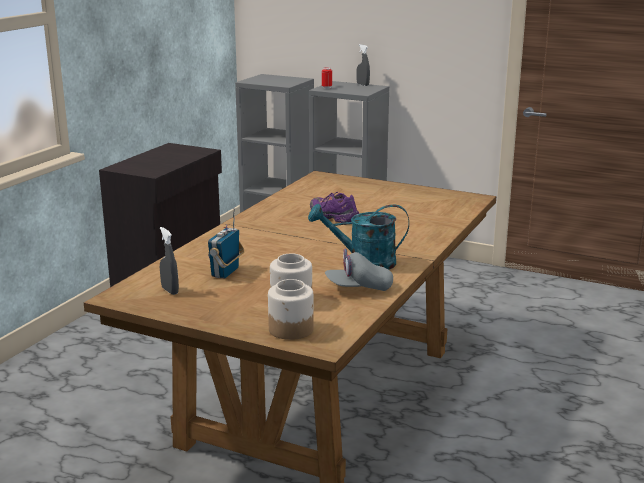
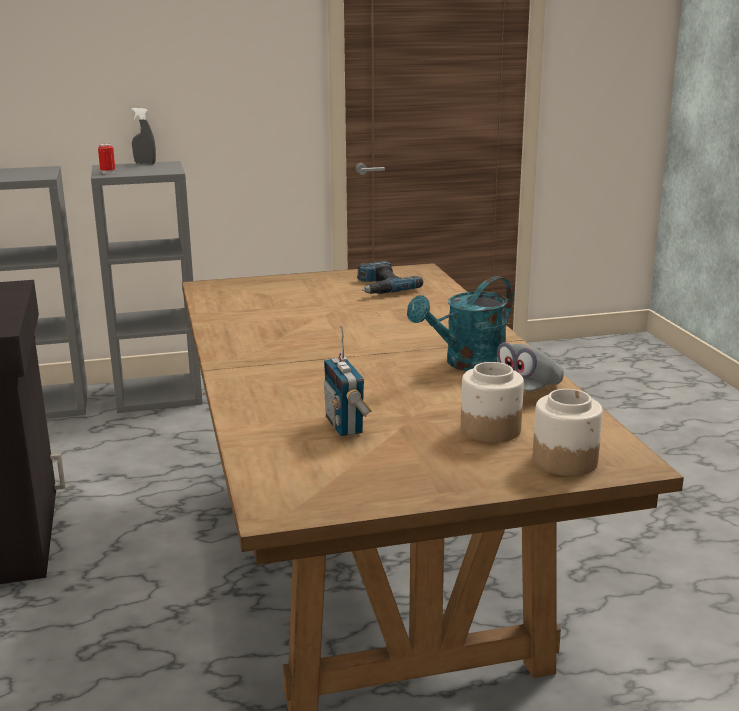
camera: 40 degrees left, 0 degrees up
(170, 291) = (327, 473): grey spray bottle -> none
(333, 217) = (325, 326): purple shoe -> none
(421, 202) = (380, 287): none -> power drill

